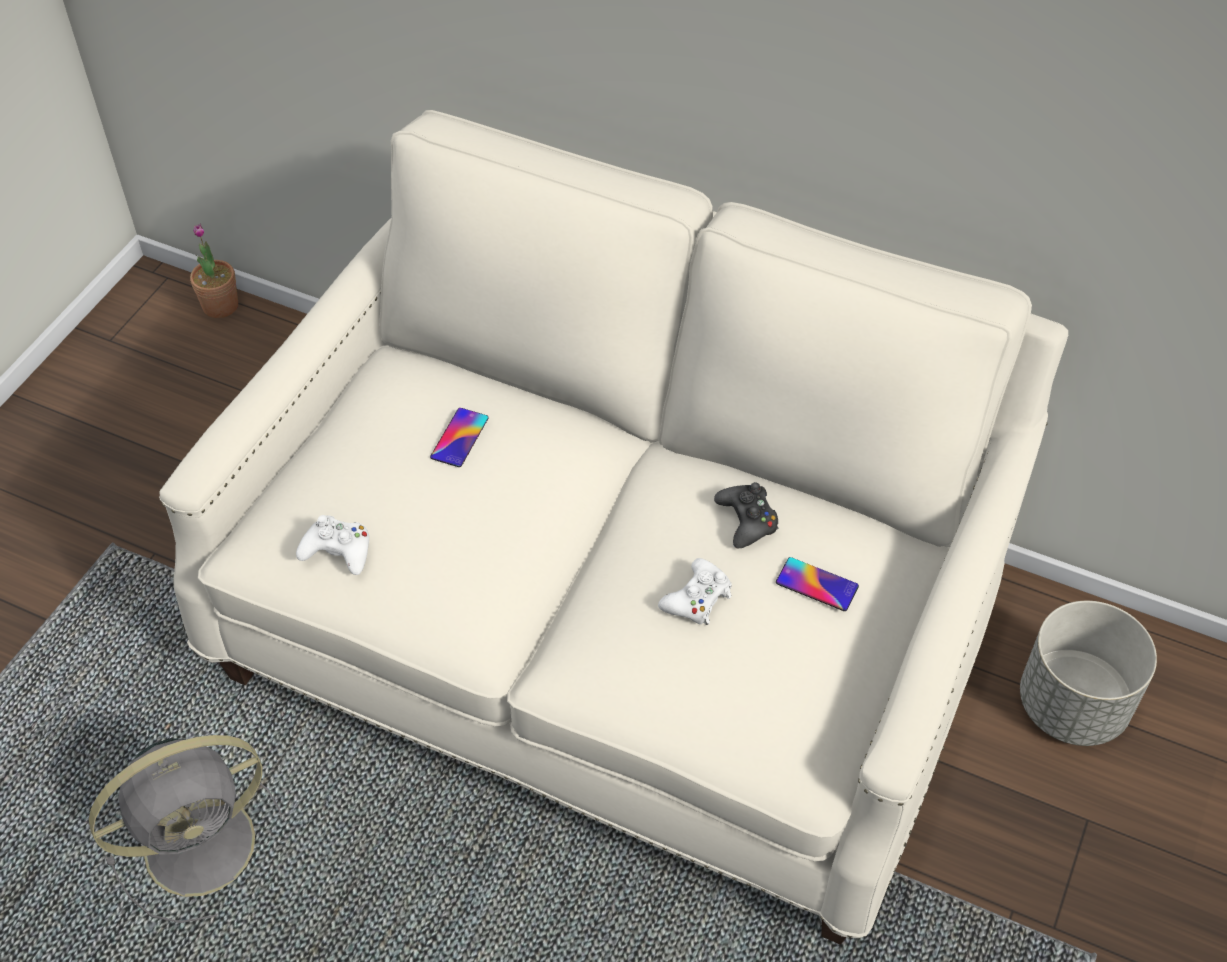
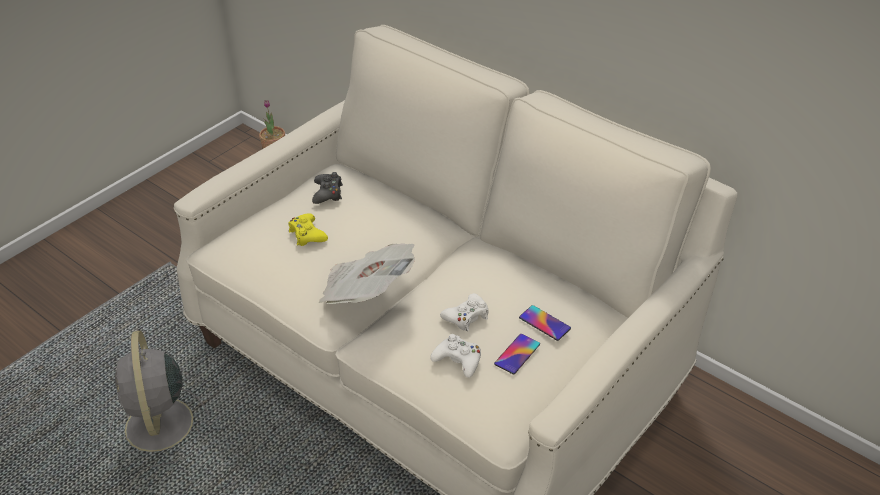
camera: 15 degrees right, 10 degrees down
(205, 843) = (159, 428): grey fan -> grey fan turned 90 degrees clockwise
(338, 550) = (264, 254): white game controller -> white game controller (458, 360)
(394, 500) = (307, 235): none -> yellow game controller
(459, 438) = (357, 210): phone -> phone (517, 354)
(528, 587) = (367, 292): none -> newspaper
(747, 520) = (514, 281): black game controller -> black game controller (328, 193)
(1073, 705) = (726, 463): grey planter -> none

